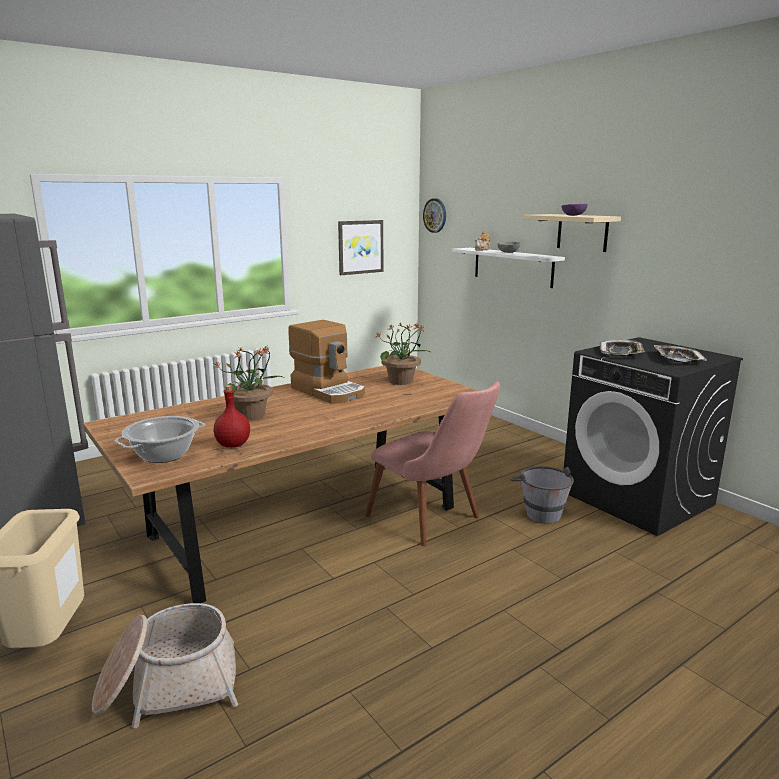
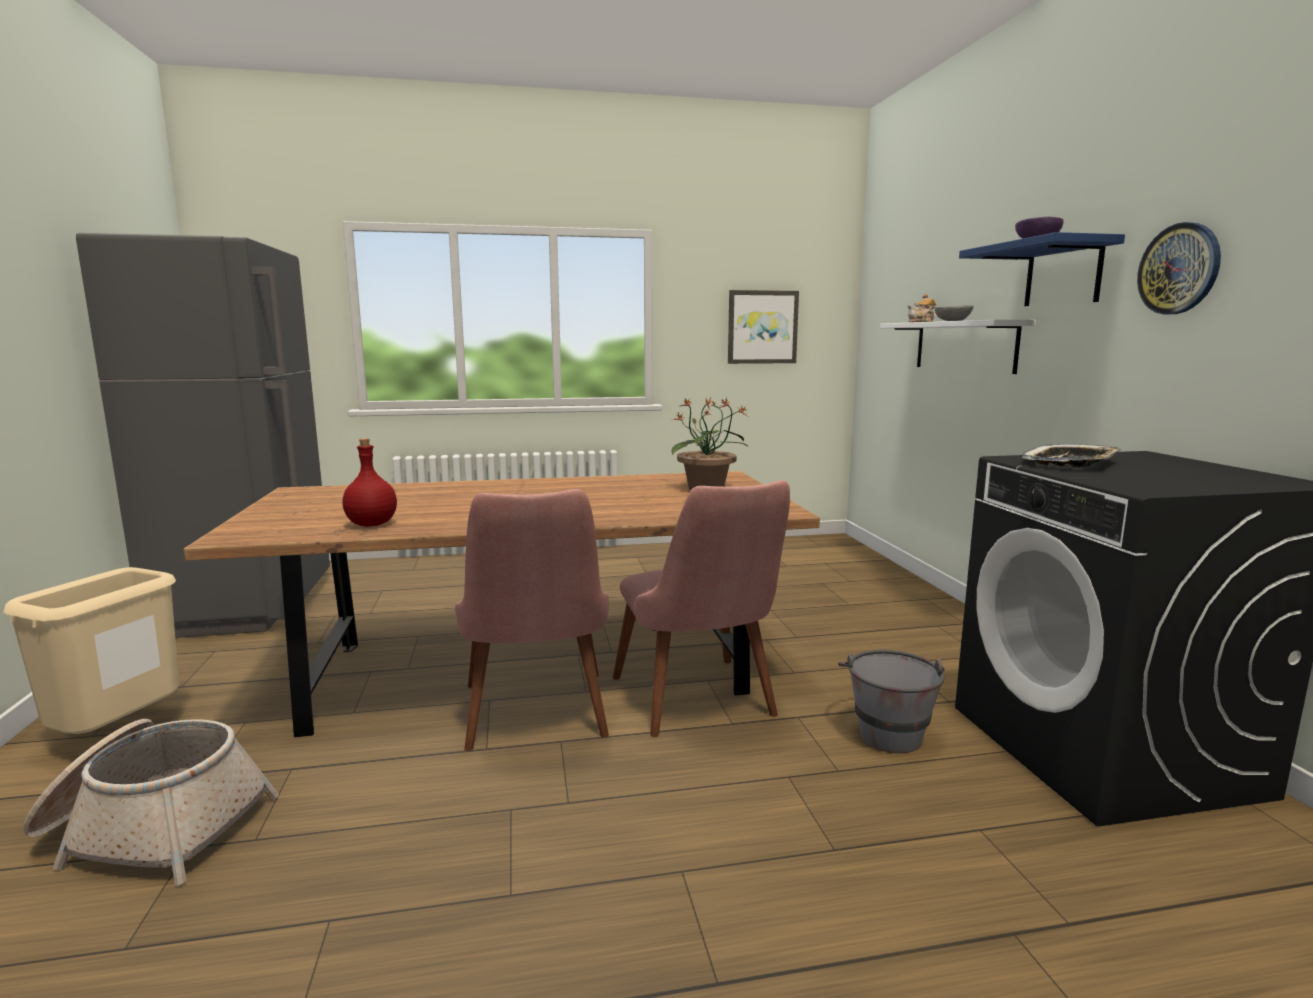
camera: 25 degrees right, 5 degrees down
(164, 455) = (282, 523): cooking pot -> none
(251, 415) = (452, 501): potted plant -> none
(329, 391) = (591, 488): coffee machine -> none
(346, 553) = (537, 720): none -> pink chair
(435, 215) = (876, 283): wall clock -> wall clock (1179, 269)
(582, 232) = (1063, 274): beige shelf -> blue shelf
(677, 358) = (1184, 477): tray -> none

